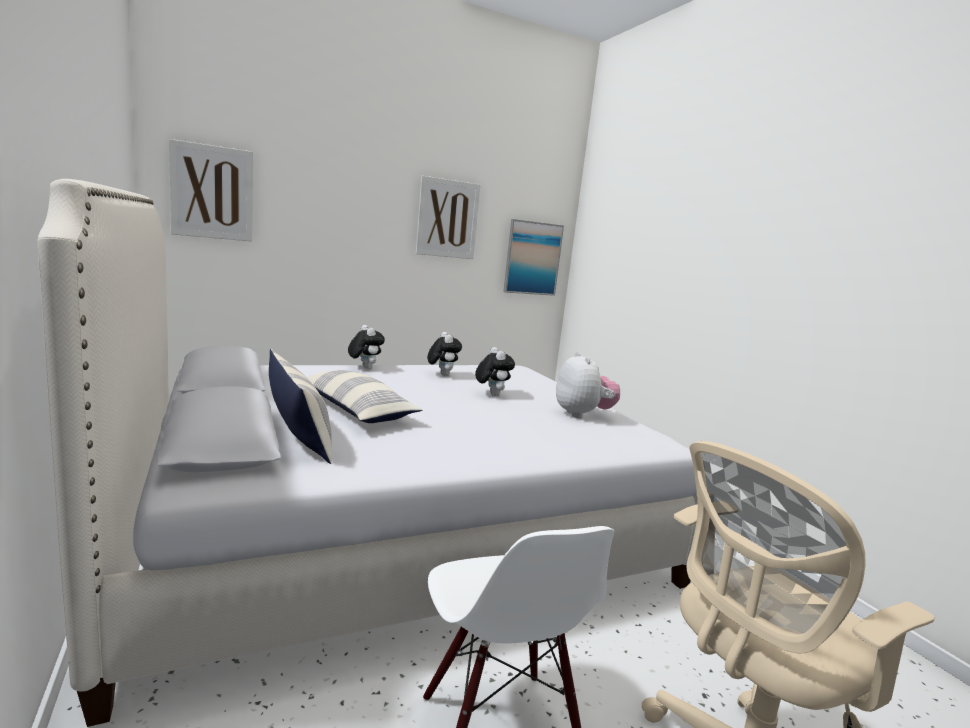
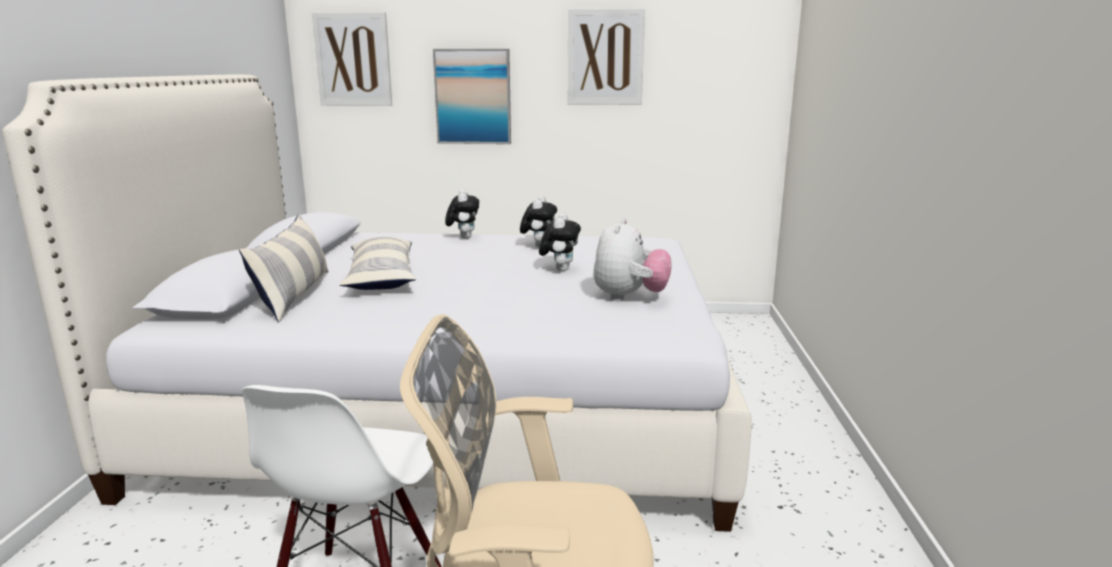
camera: 30 degrees right, 5 degrees up
(532, 258) = (729, 96): picture -> picture (473, 97)

